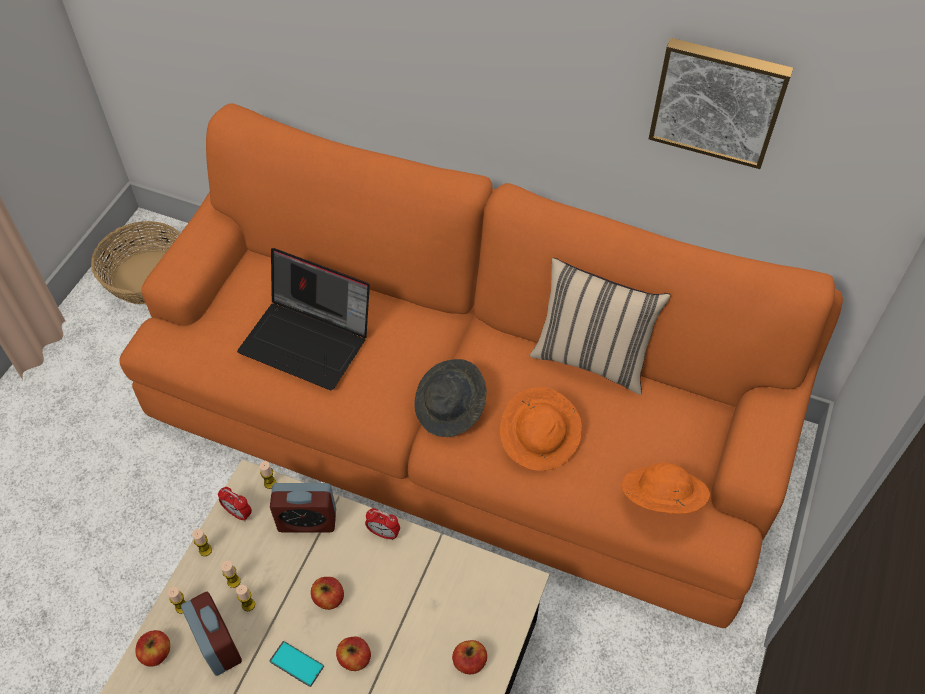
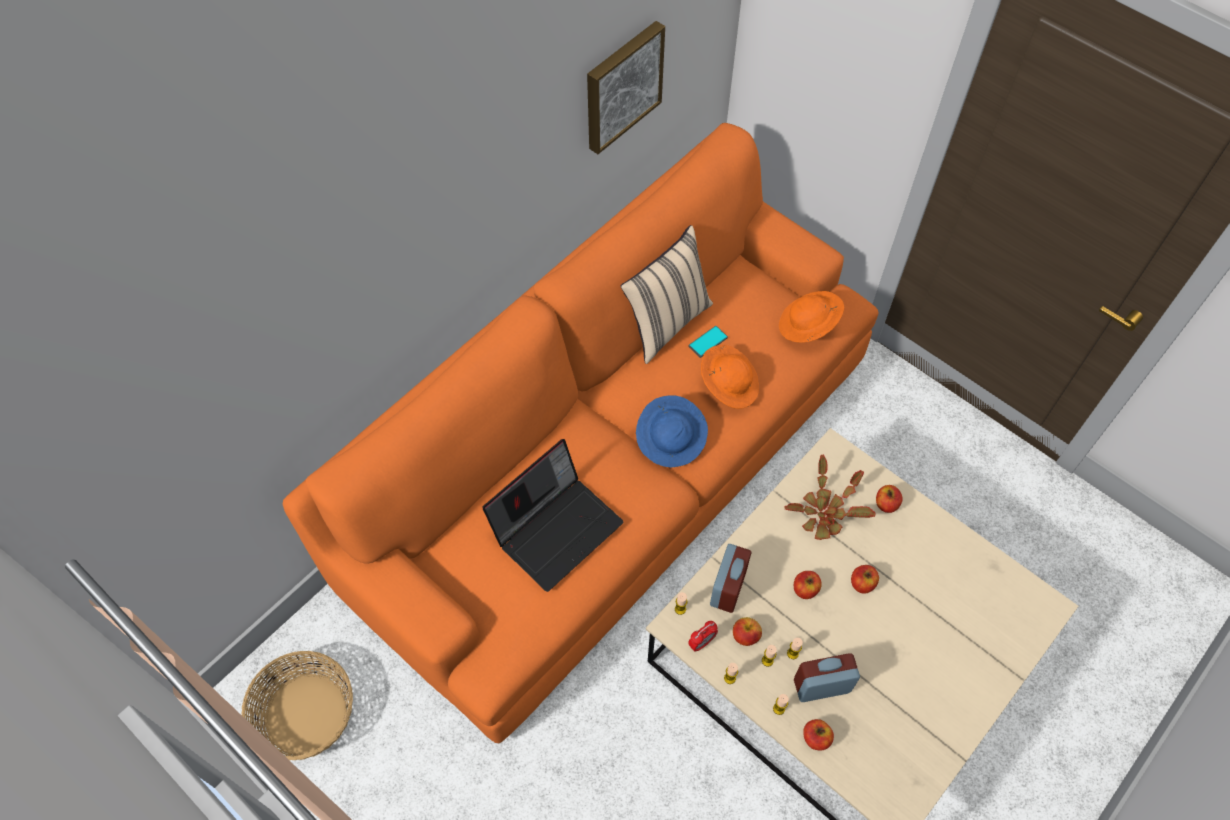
camera: 70 degrees left, 5 degrees up
(256, 552) = (745, 636): none -> apple
(296, 664) = (855, 628): phone -> phone (708, 342)
(383, 533) = (759, 532): alarm clock -> none
(433, 596) = (825, 512): none -> potted plant
(450, 409) = (671, 440): grey hat -> blue hat

